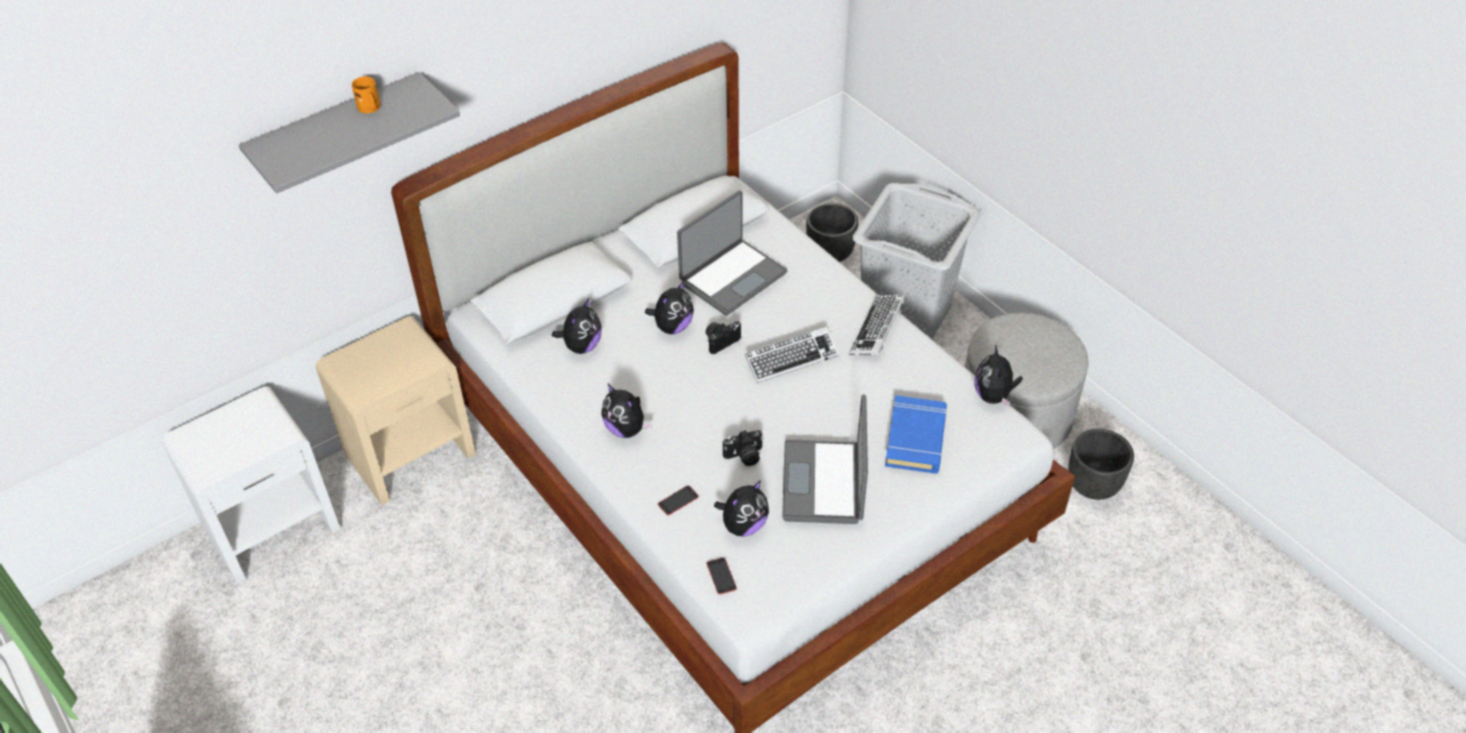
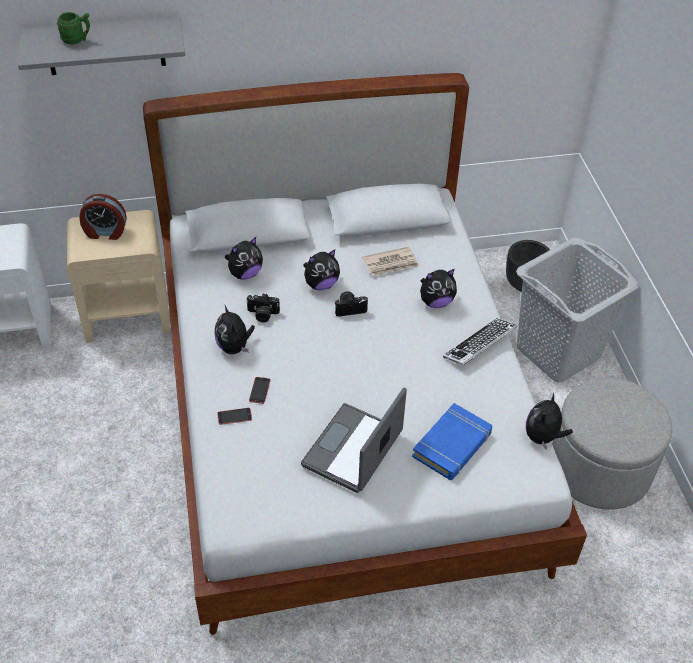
camera: 25 degrees right, 0 degrees up
(321, 136) = (77, 40): none -> green mug
(371, 109) = (125, 32): orange mug -> none
(375, 360) = (105, 232): none -> alarm clock
(721, 576) = (225, 488): phone -> phone (259, 390)
(732, 277) = (391, 263): laptop -> newspaper
(743, 525) = (268, 456): plush toy -> plush toy (436, 302)
(744, 456) = (306, 403): camera -> camera (262, 314)
(791, 358) = (394, 342): keyboard -> none
(1093, 486) = (633, 554): black planter -> none

